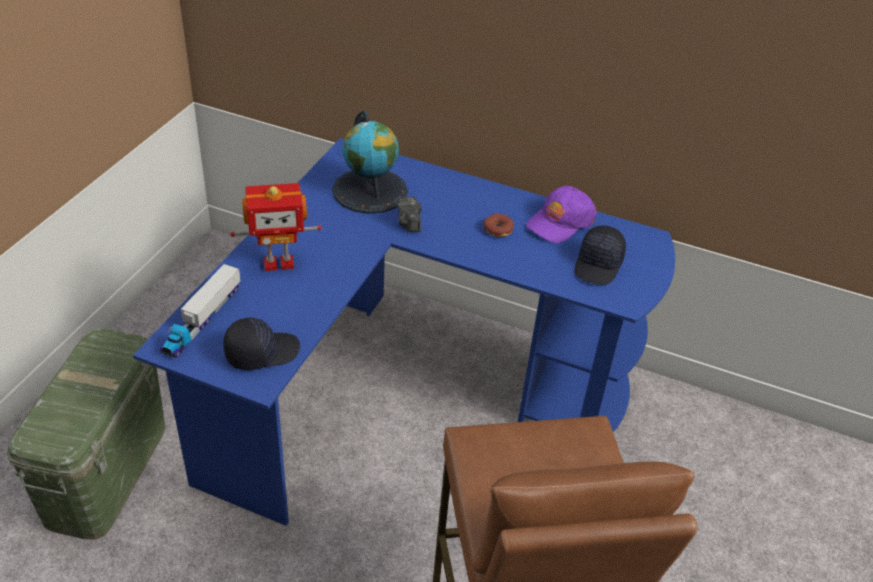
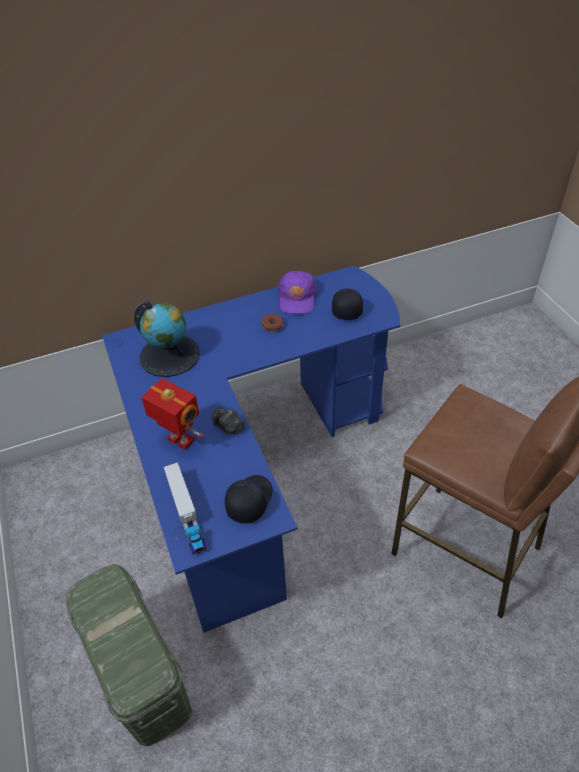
camera: 40 degrees left, 5 degrees up
(278, 262) = (179, 441): toy robot -> toy robot turned 90 degrees counterclockwise
(409, 223) = (220, 358): camera -> camera (228, 427)
(599, 265) = (347, 308): black cap -> black cap turned 150 degrees counterclockwise

